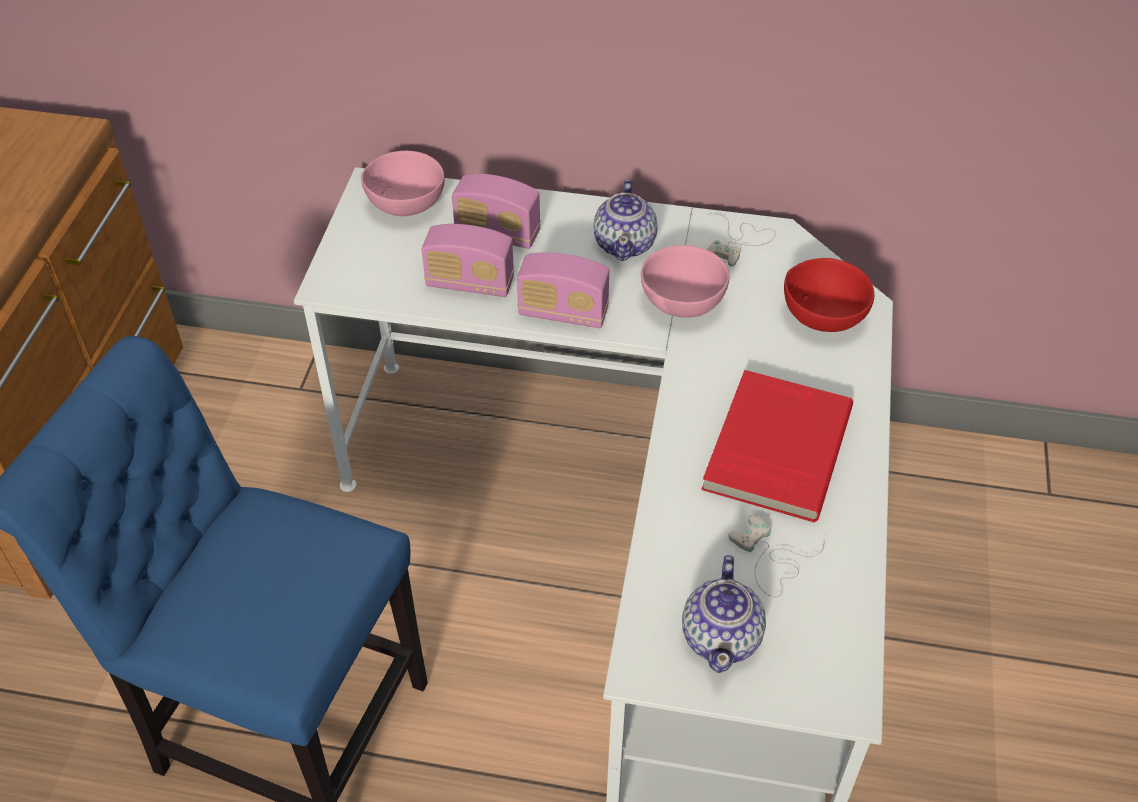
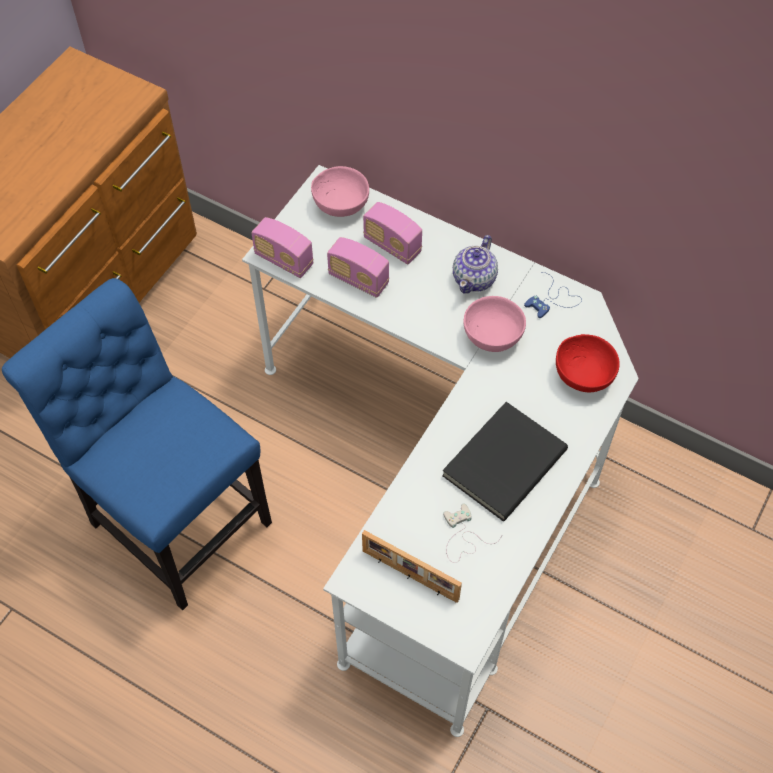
camera: 20 degrees right, 10 degrees up
(563, 313) = (410, 320): radio -> radio (284, 260)
(722, 637) = (409, 576): teapot -> picture frame
(738, 242) = (553, 300): white game controller -> blue game controller
(774, 448) = (502, 461): red book -> black book

